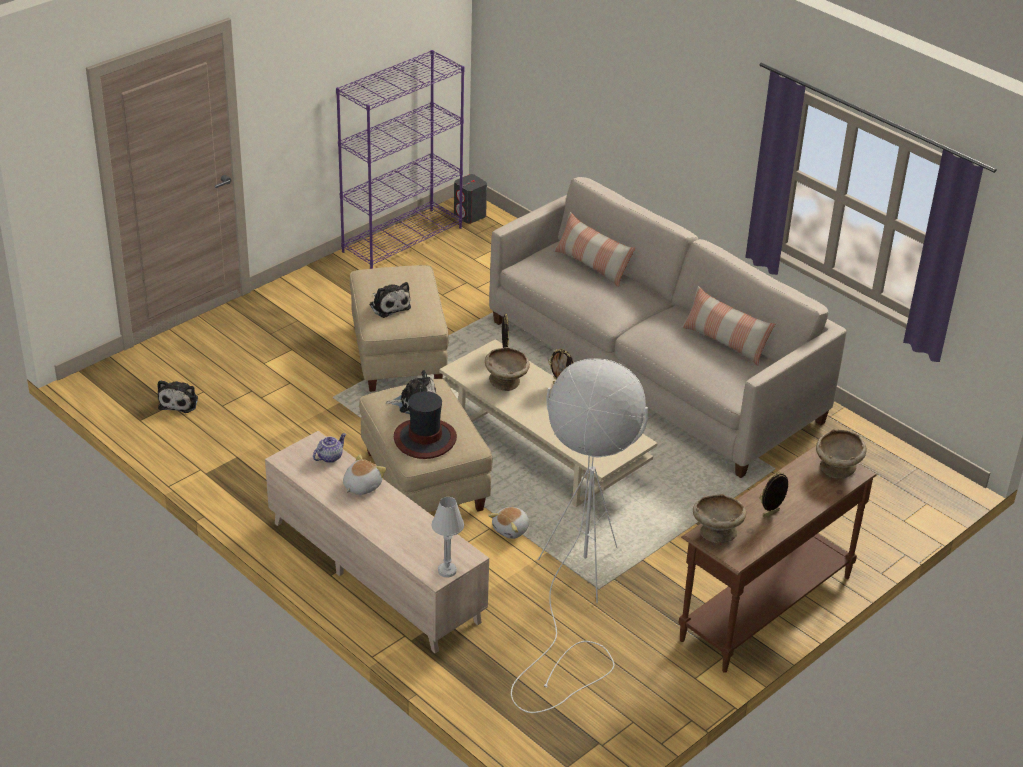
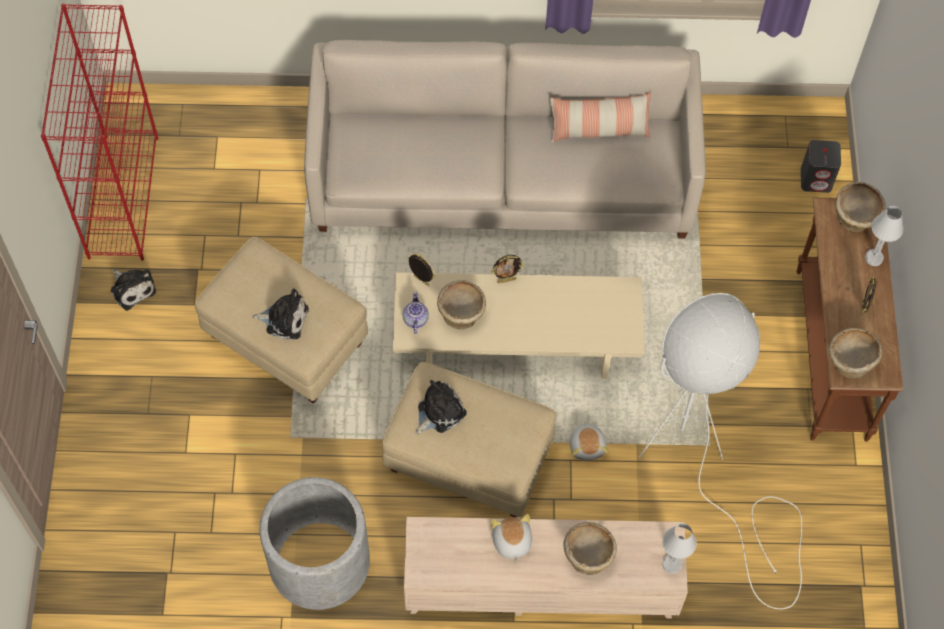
camera: 45 degrees left, 25 degrees up
(179, 402) = (169, 562): plush toy -> plush toy (132, 289)
(260, 462) = (319, 562): none -> grey planter
(329, 457) = (450, 535): teapot -> teapot (415, 319)
(398, 526) = (587, 556): none -> beige bowl
(402, 239) = (123, 196): purple bookcase -> red bookcase
(425, 439) = (494, 444): hat -> none
(470, 215) = (147, 115): grey speaker -> grey speaker (816, 179)
(592, 265) = (401, 126): pillow -> none
(821, 496) = (873, 258): none -> white table lamp

